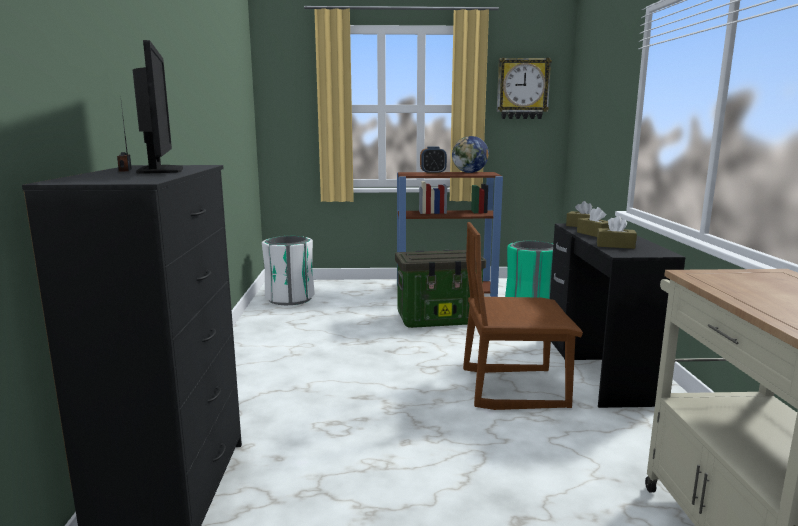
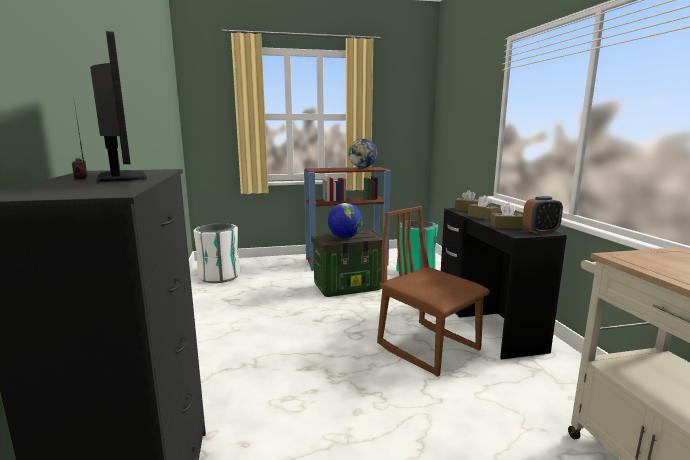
camera: 10 degrees left, 0 degrees up
(433, 173) = (334, 169): alarm clock -> alarm clock (540, 231)
(434, 256) = (345, 237): none -> globe
(513, 388) = (429, 347): brown chair -> brown chair turned 60 degrees clockwise
(522, 89) = (399, 102): wall clock -> none

